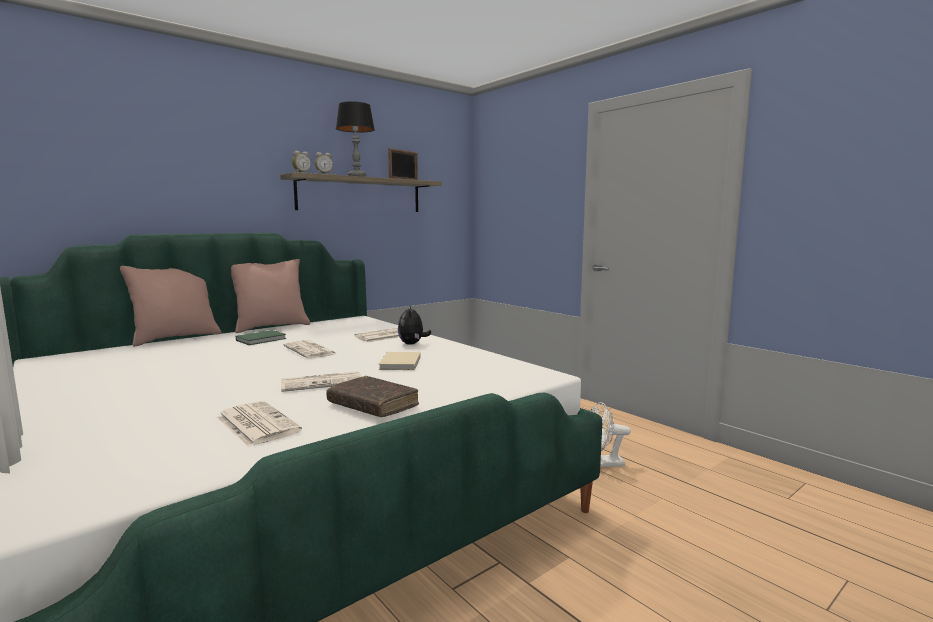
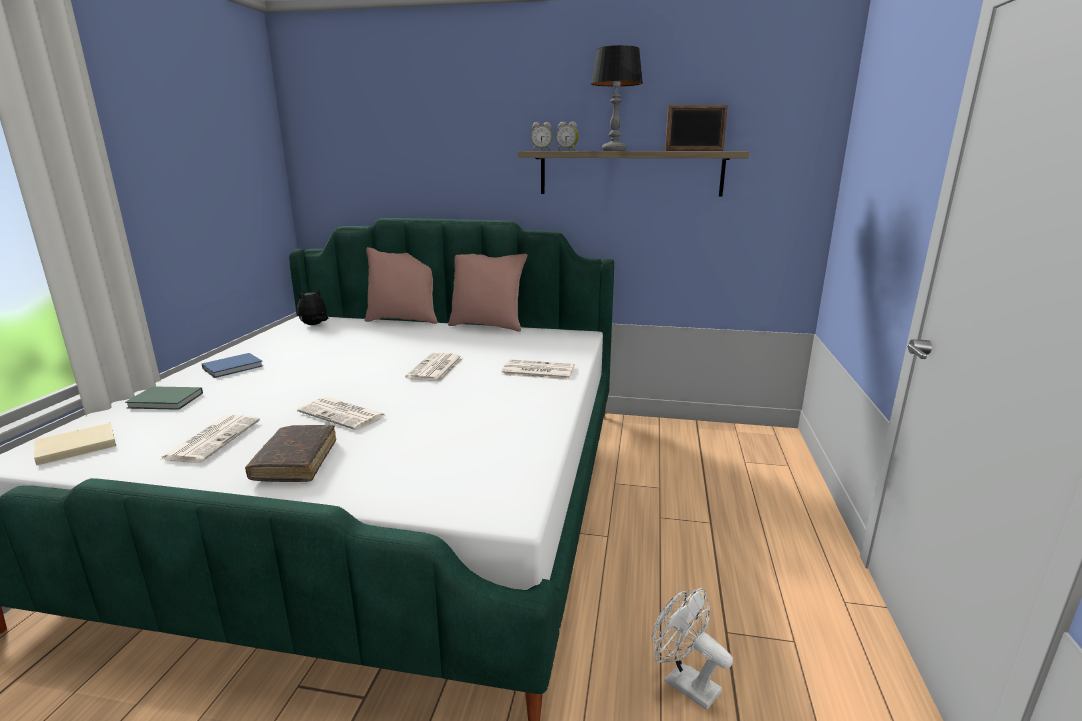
camera: 50 degrees right, 10 degrees up
(87, 397) = (234, 367): none -> blue book
(262, 339) = (443, 340): green book -> green book (166, 401)
(399, 363) = (444, 417): beige book -> beige book (74, 446)
(412, 344) = (527, 393): plush toy -> plush toy (314, 325)

